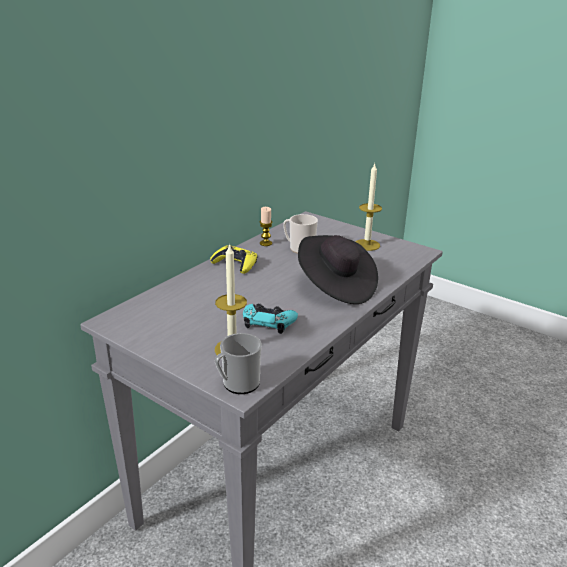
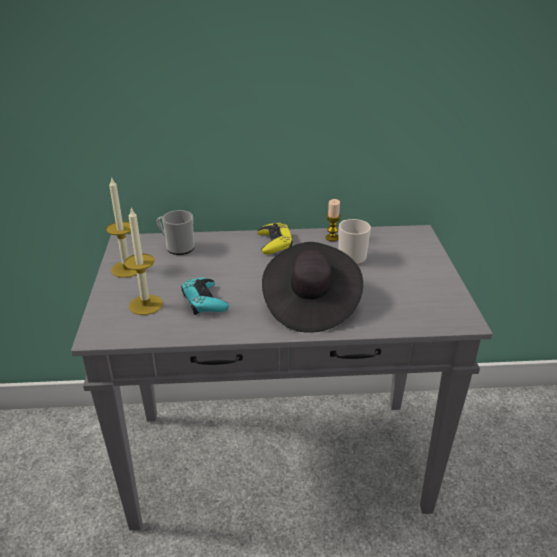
camera: 50 degrees right, 5 degrees up
(237, 384) = (101, 330): mug -> mug (177, 247)
(367, 245) = (420, 284): candle -> candle (126, 269)

